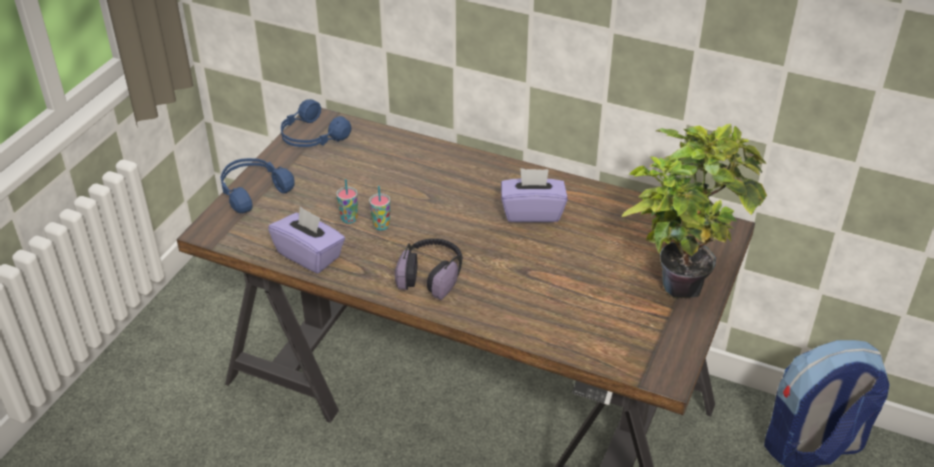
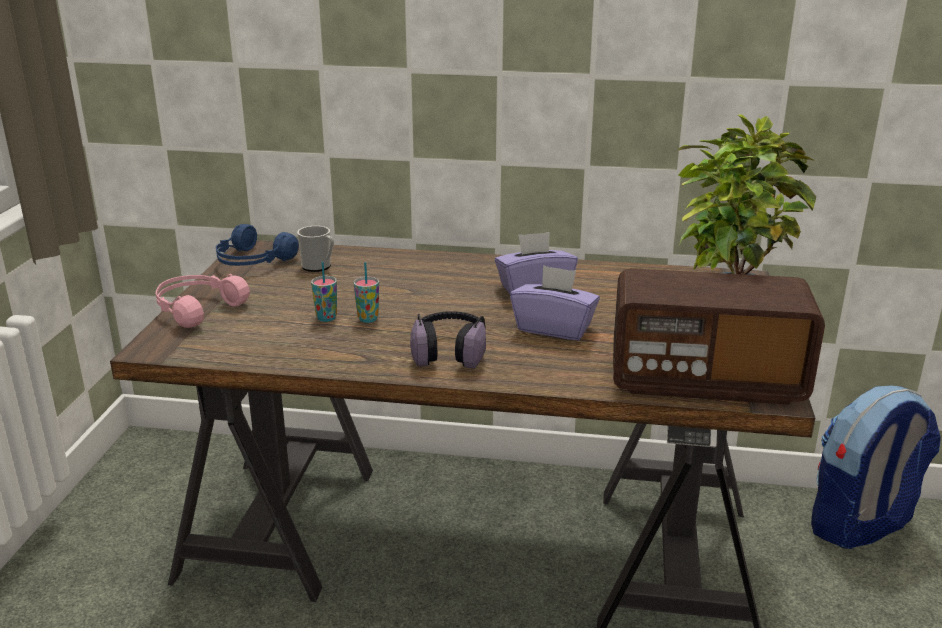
camera: 15 degrees left, 15 degrees down
(252, 190) = (197, 309): blue headphones -> pink headphones
(309, 255) = (291, 353): purple tissue box -> purple tissue box (554, 328)
(364, 153) = (319, 267): none -> mug
(619, 347) = (705, 381): none -> radio

